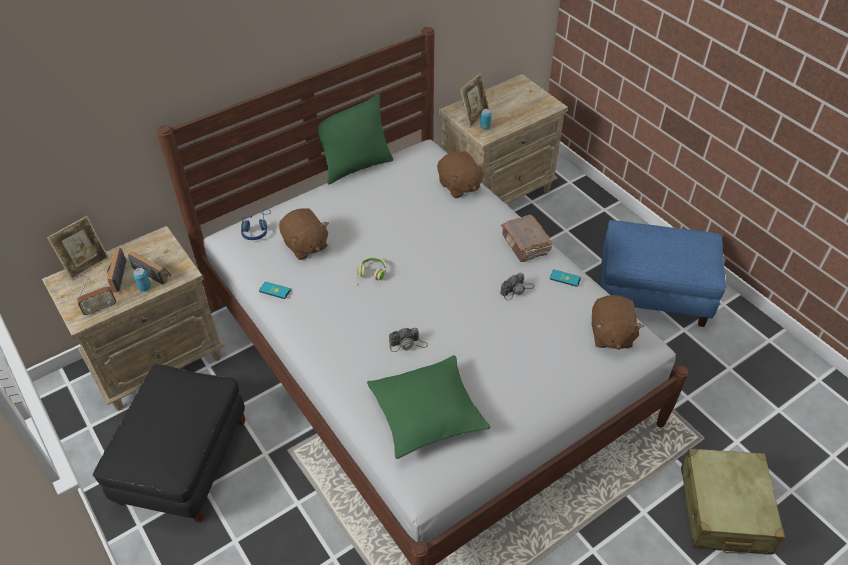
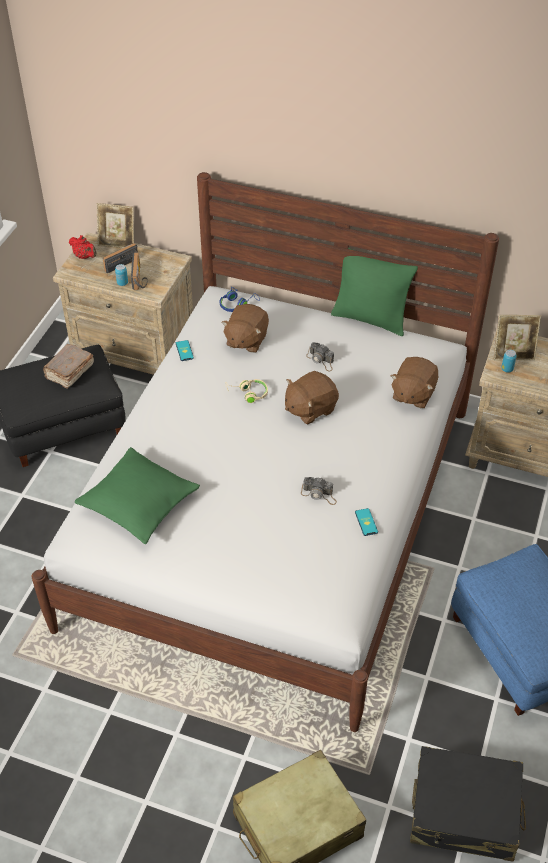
camera: 55 degrees right, 0 degrees up
(74, 297) = (84, 256): none -> red teapot
(100, 308) = (85, 274): radio -> none
(408, 344) = (196, 455): camera -> camera (321, 360)
(525, 245) = (381, 475): brown book -> brown book (69, 372)
(610, 334) = (327, 586): brown plush toy -> brown plush toy (310, 408)
(763, 400) = (464, 812): none -> black suitcase

